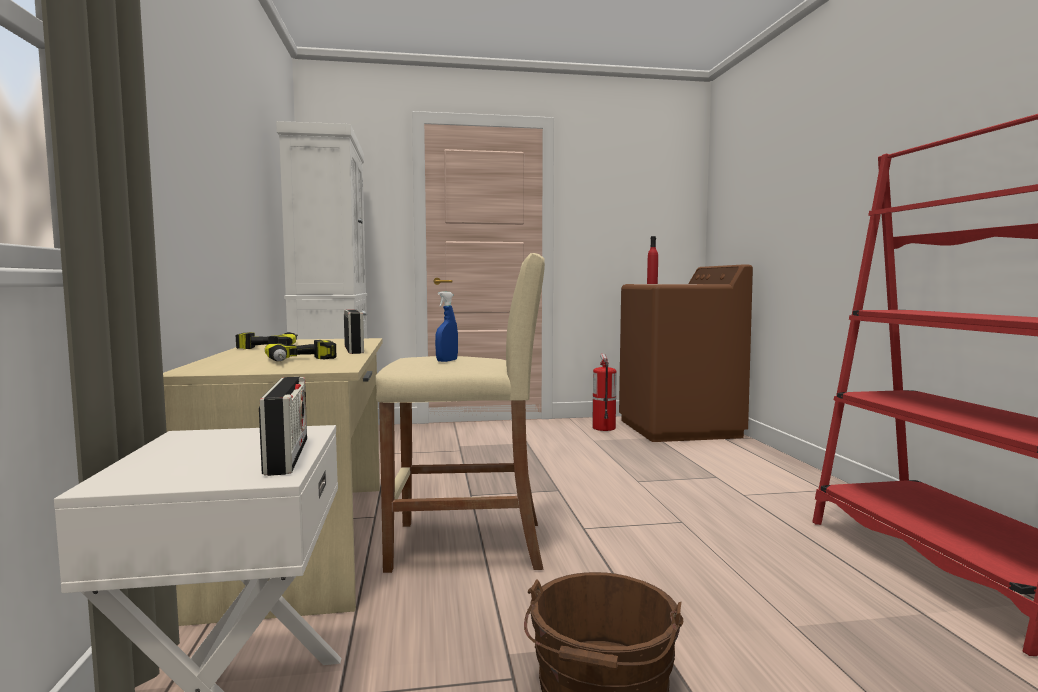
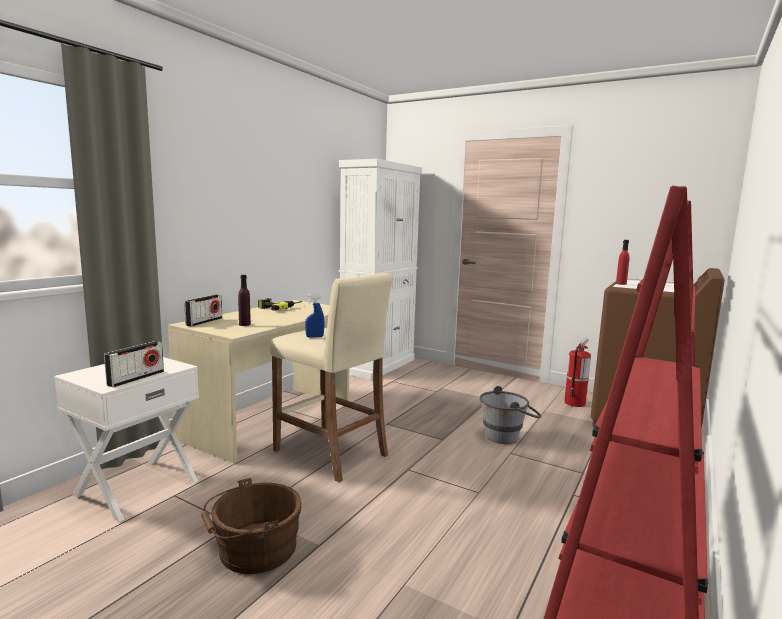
camera: 40 degrees right, 5 degrees up
(303, 361) = (244, 324): power drill -> purple bottle
(354, 350) = (297, 318): radio -> radio (204, 322)
(608, 469) = (508, 436): none -> grey bucket

